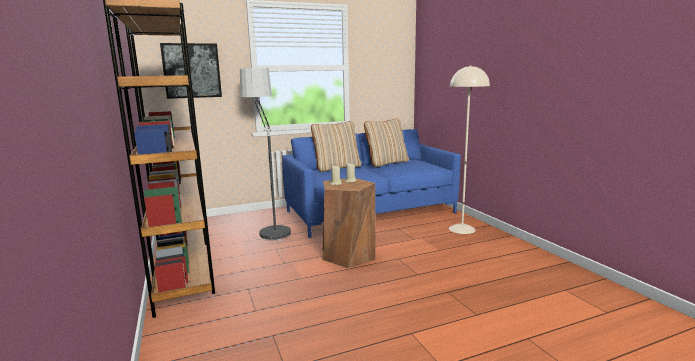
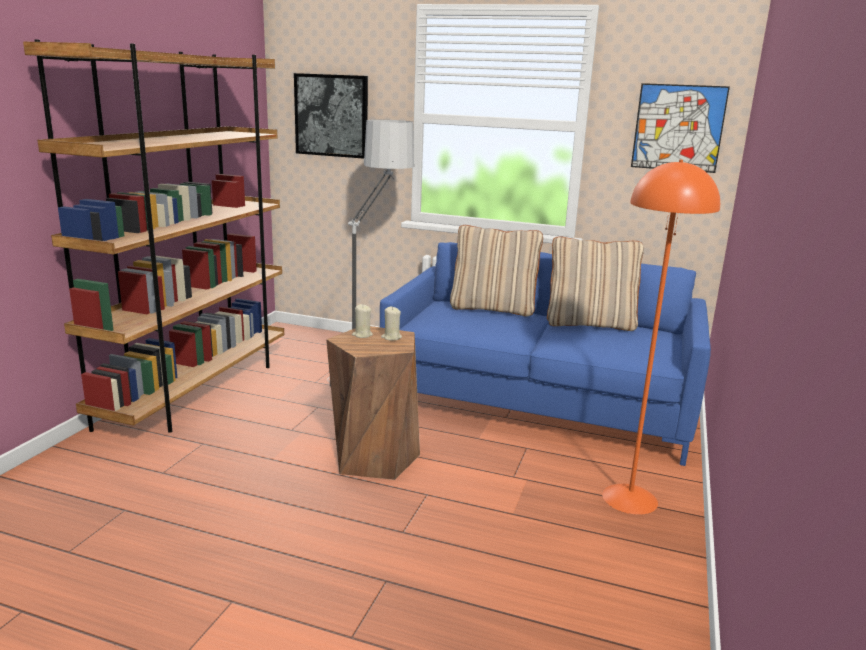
camera: 40 degrees right, 5 degrees up
(389, 65) = (678, 128): none -> picture
(462, 229) = (630, 499): beige floor lamp -> orange floor lamp

